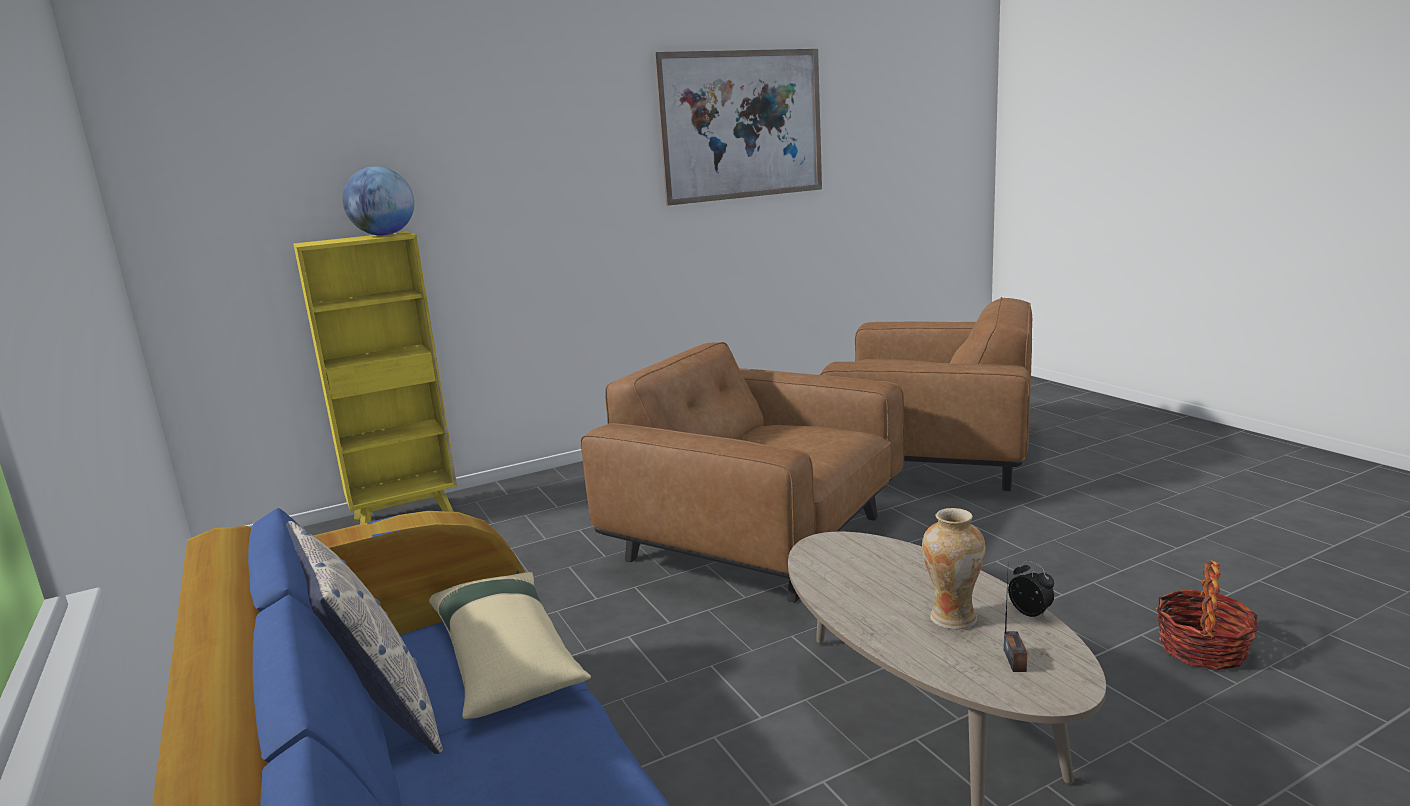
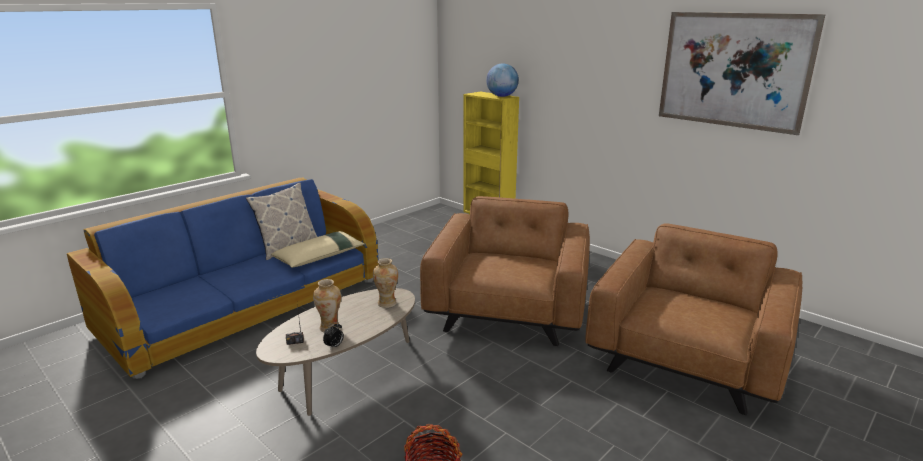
camera: 70 degrees right, 5 degrees up
(860, 556) = (387, 303): none -> vase
(931, 455) = (686, 360): brown armchair -> brown armchair turned 150 degrees counterclockwise

